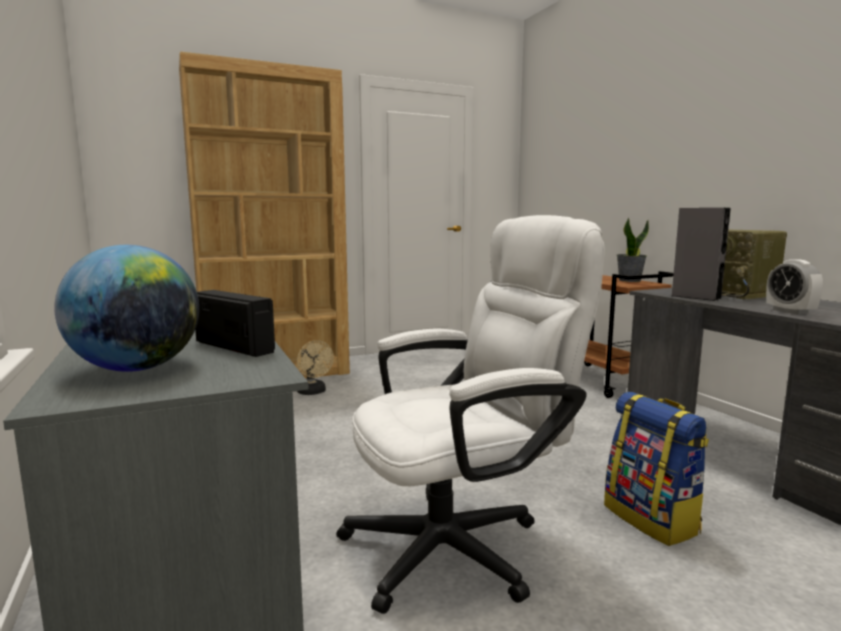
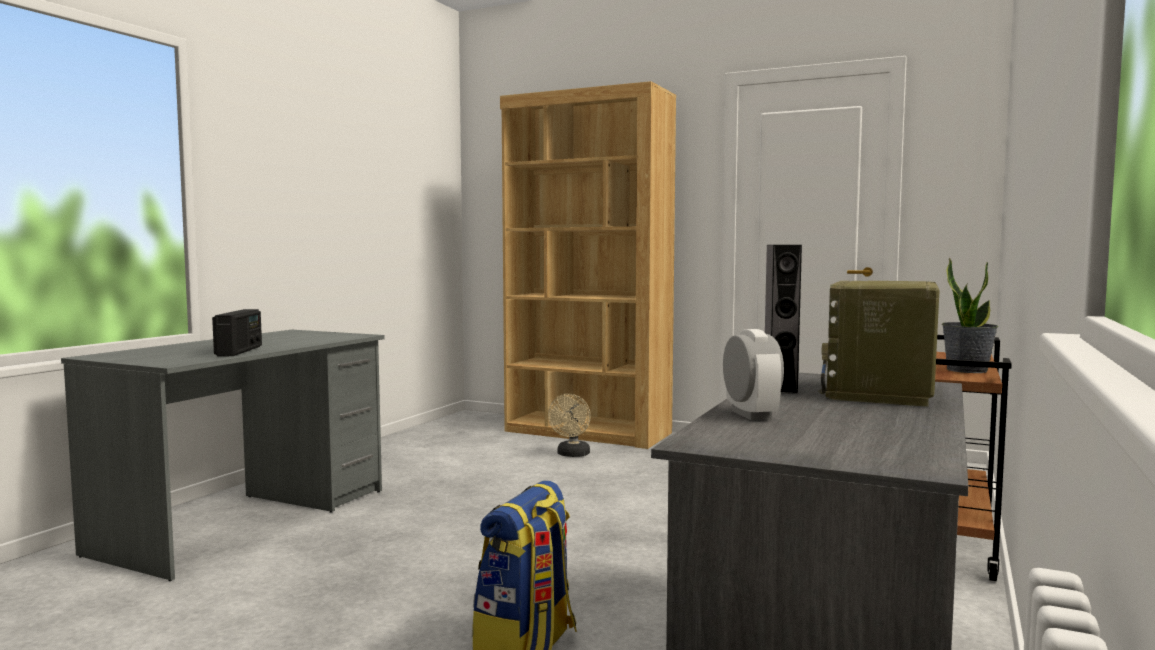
camera: 50 degrees right, 5 degrees down
(137, 369) = (166, 351): globe -> none
(462, 543) = (366, 582): white office chair -> none
(790, 311) = (751, 414): alarm clock -> alarm clock turned 135 degrees clockwise

